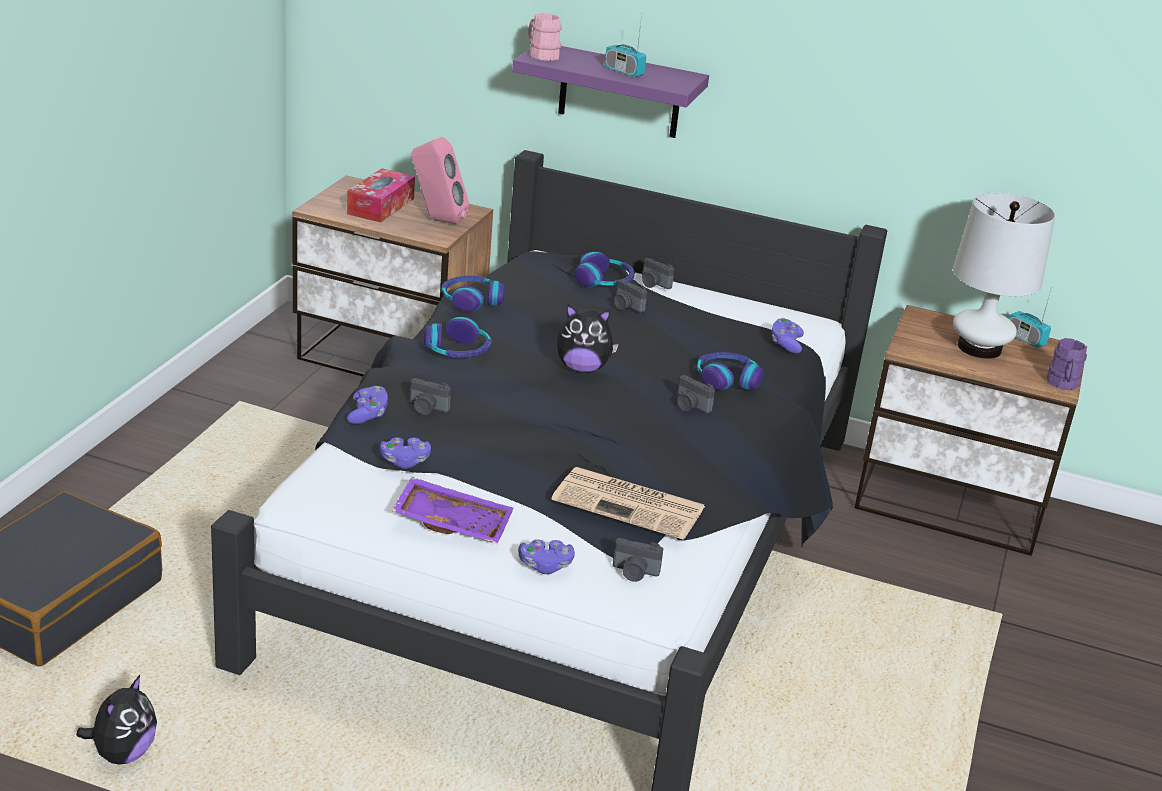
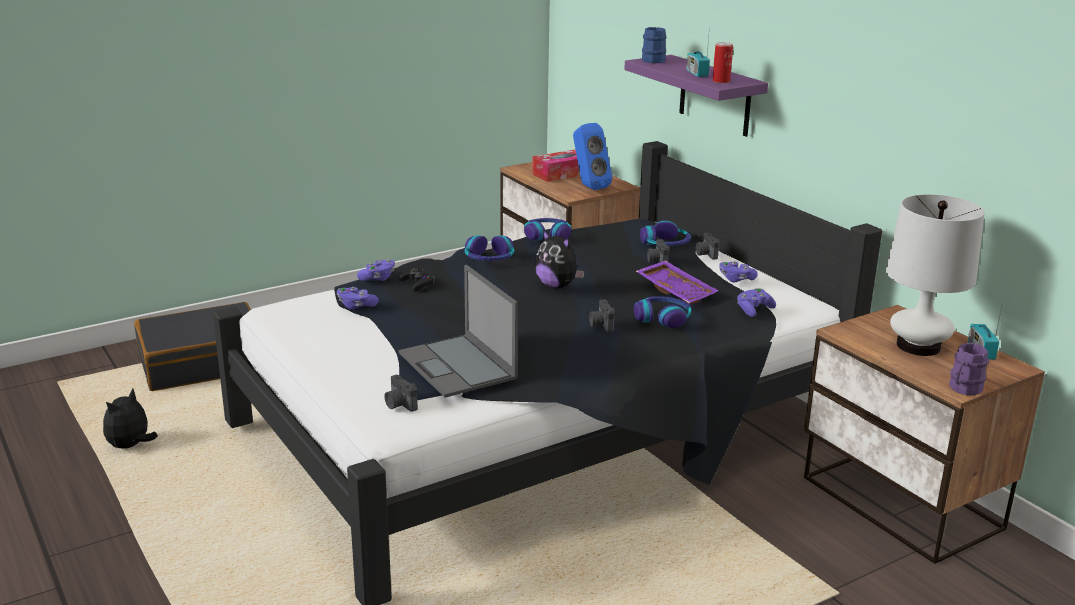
camera: 40 degrees right, 5 degrees down
(123, 753) = (130, 446): plush toy -> plush toy turned 150 degrees clockwise
(427, 409) = (417, 283): camera -> black game controller
(437, 220) = (588, 187): pink speaker -> blue speaker
(453, 522) = (335, 345): purple tray -> purple tray (677, 291)
(541, 54) = (652, 60): pink mug -> blue mug
(545, 566) = (351, 383): purple game controller -> purple game controller (736, 279)
(631, 504) = (458, 366): newspaper -> laptop
(667, 81) = (721, 81): none -> can

